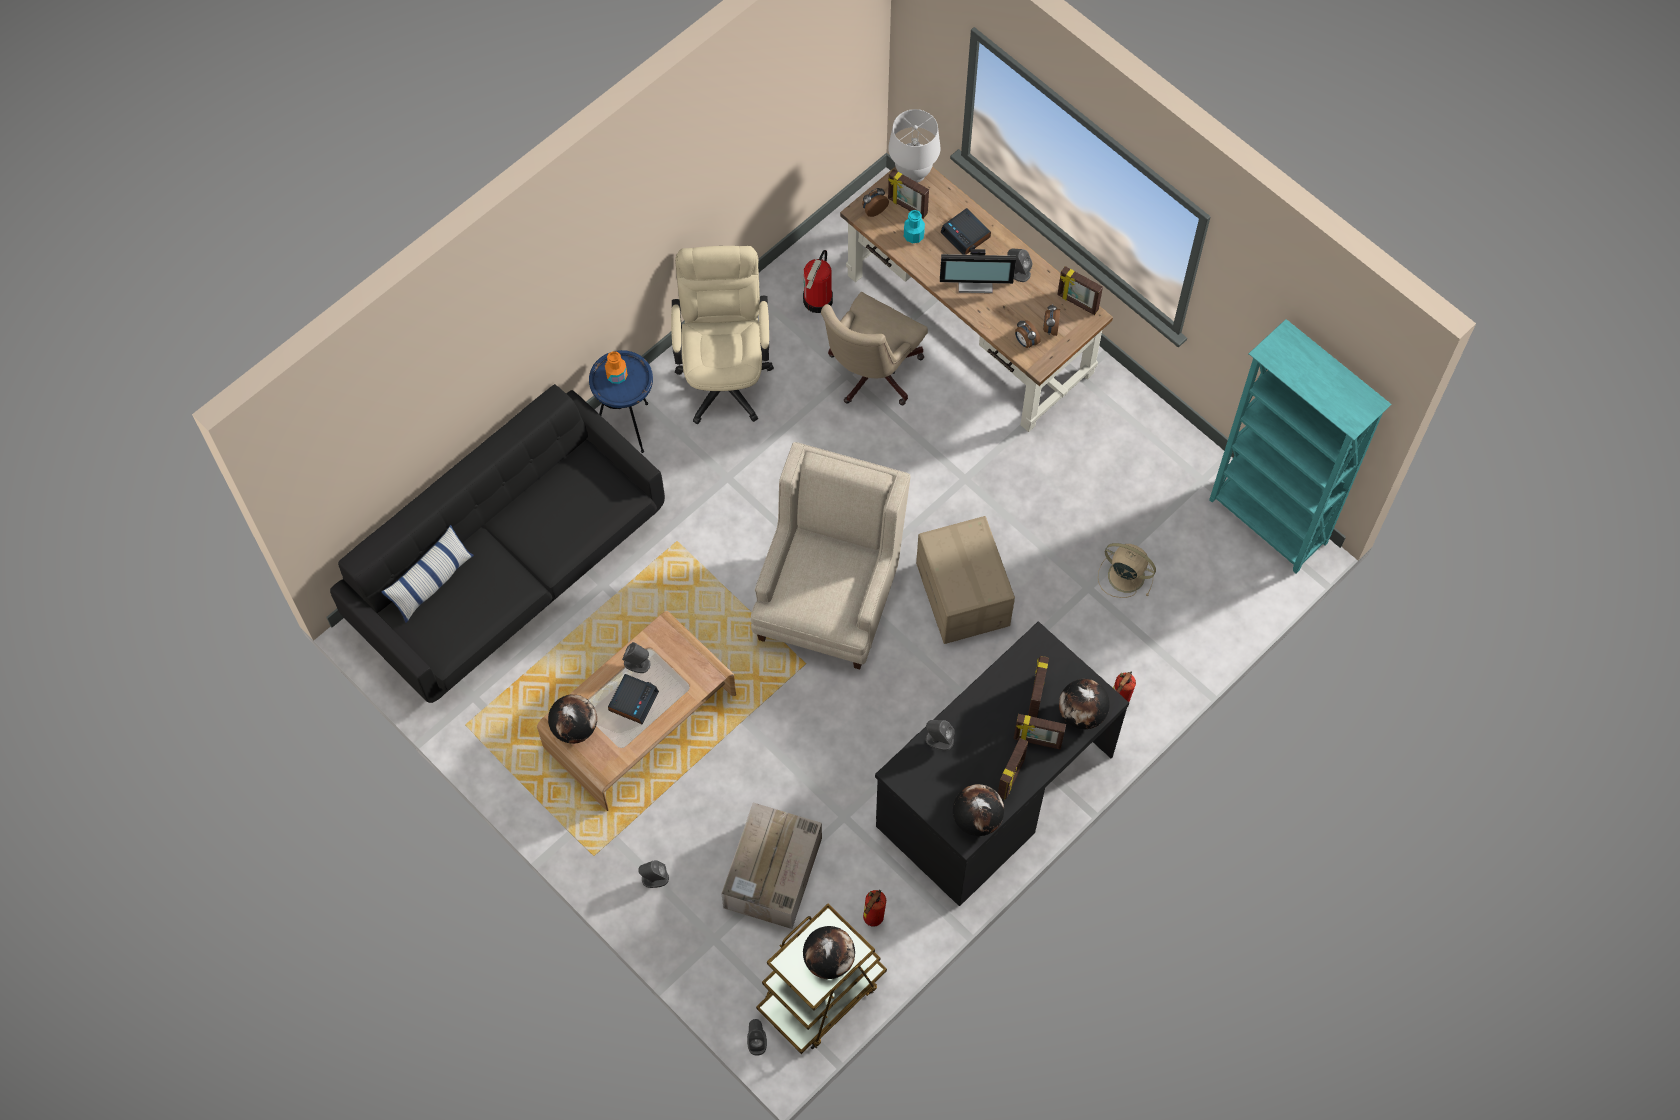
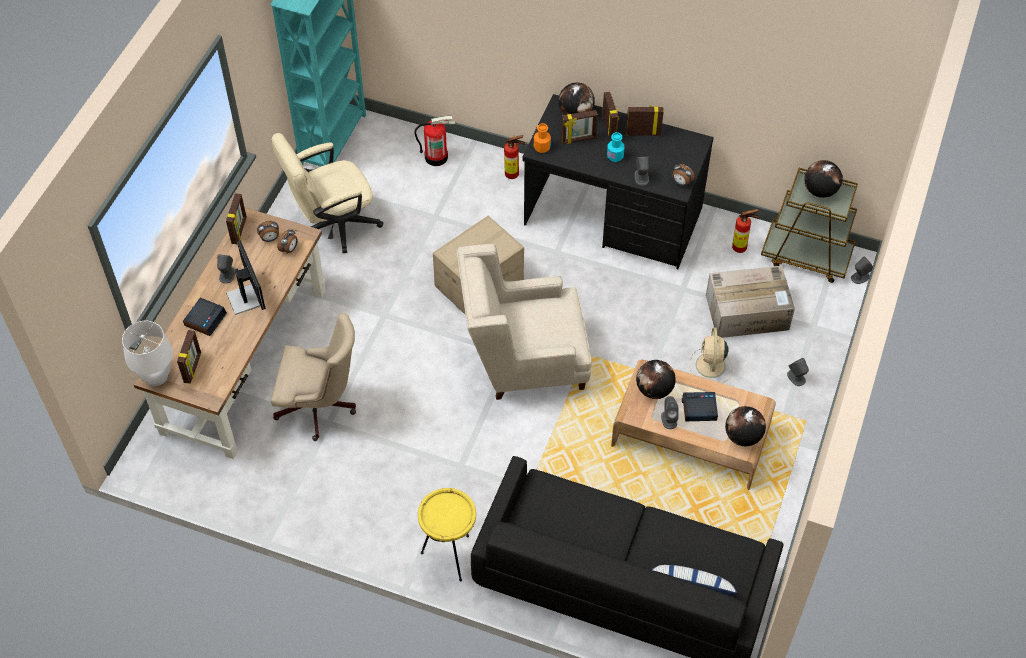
camera: 115 degrees left, 10 degrees down
(617, 375) = (445, 518): orange bottle -> orange bottle (542, 147)
(629, 426) = (449, 556): blue side table -> yellow side table
(724, 373) = (367, 508): beige office chair -> beige office chair (333, 225)
(818, 300) = (266, 470): fire extinguisher -> fire extinguisher (436, 157)
(874, 210) = (205, 389): alarm clock -> alarm clock (681, 183)
(913, 235) = (220, 353): turquoise bottle -> turquoise bottle (615, 156)
(976, 818) = (682, 140): globe -> globe (654, 390)
(1124, 575) = (414, 200): beige fan -> beige fan (710, 366)

